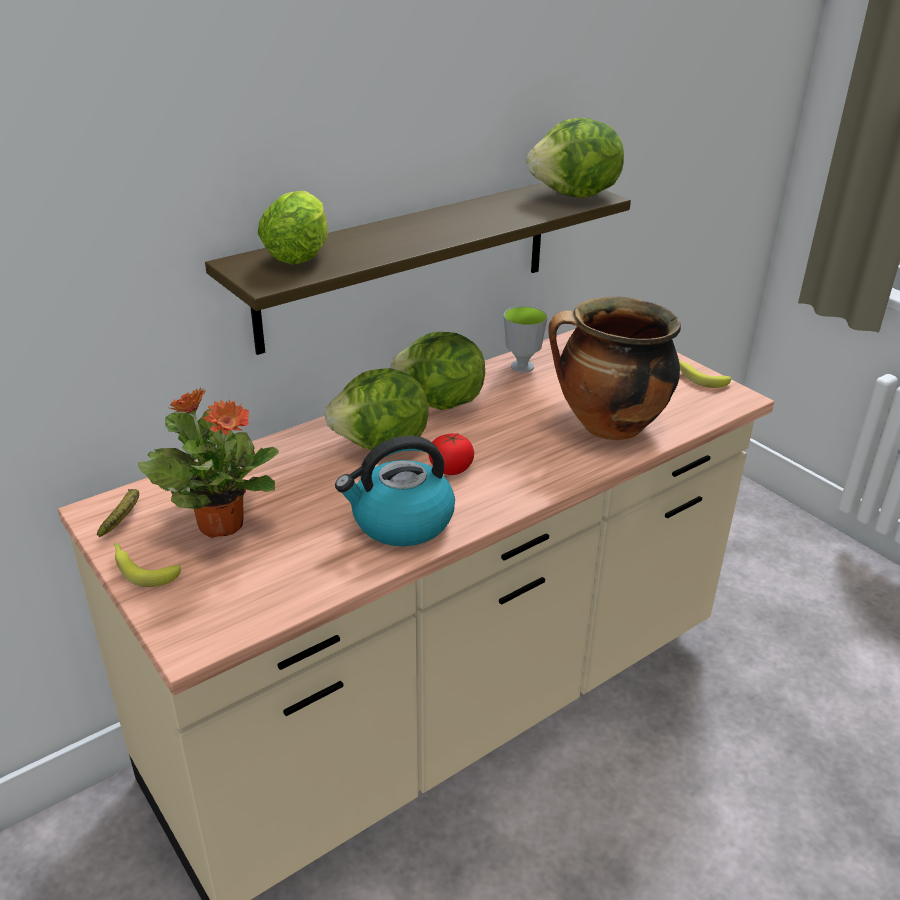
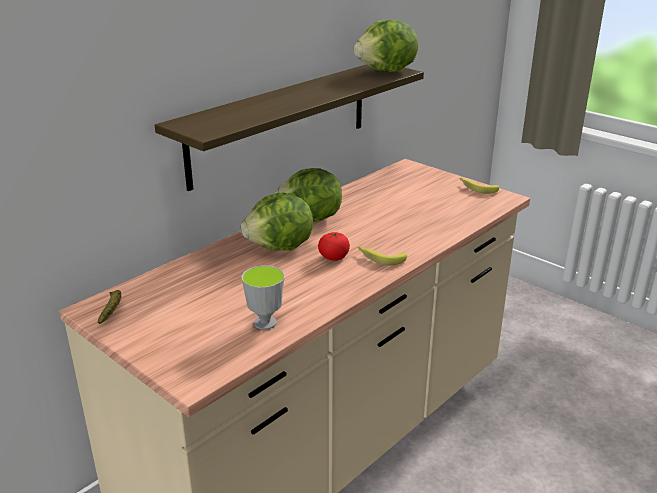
camera: 10 degrees left, 5 degrees down
(142, 568) = (138, 340): banana -> banana (380, 258)
(220, 524) = (184, 307): potted plant -> none
(301, 253) = (220, 115): lettuce -> none
(401, 522) = (312, 292): kettle -> none
(522, 367) = (359, 192): cup -> cup (265, 323)
(608, 427) = (429, 223): cooking pot -> none

